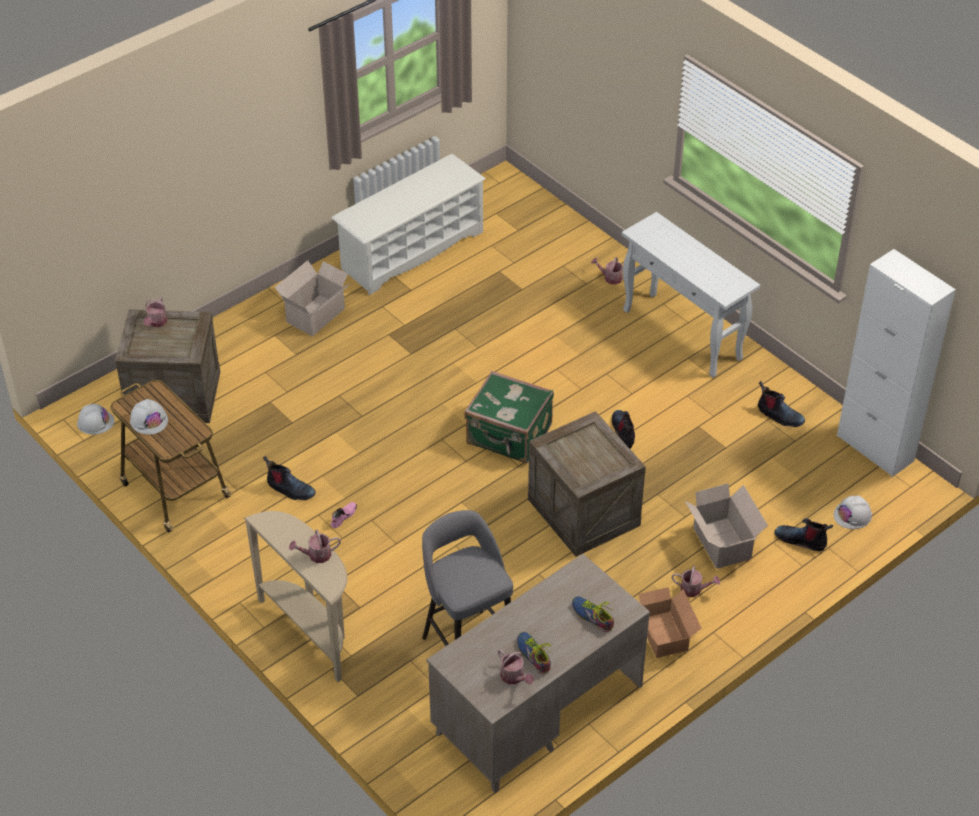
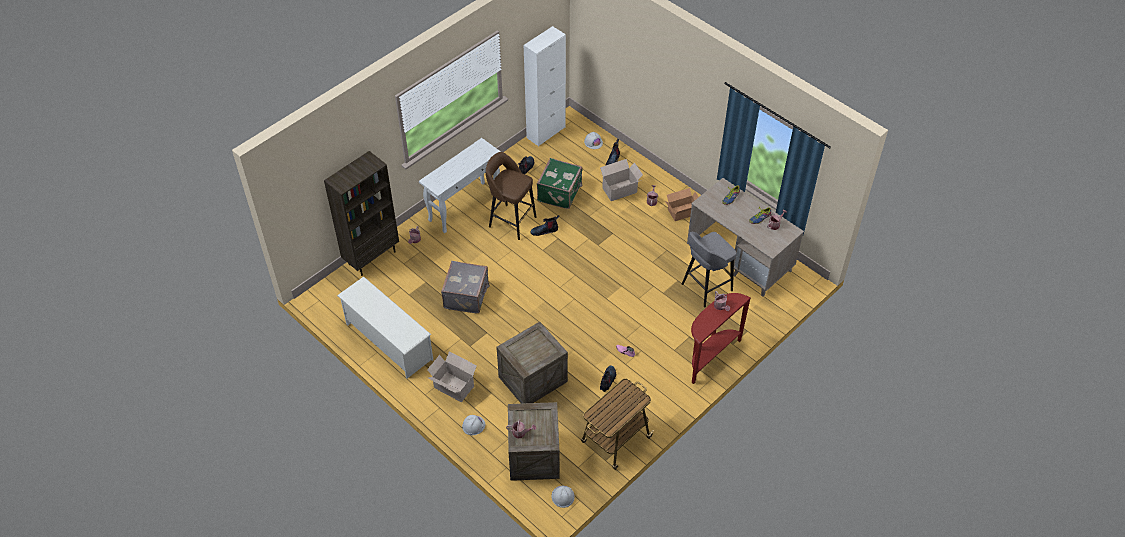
camera: 95 degrees left, 5 degrees up
(149, 420) = (619, 412): white hard hat -> white hard hat (473, 425)
(311, 631) = (710, 356): beige console table -> red console table
(487, 333) = (467, 296): none -> grey suitcase
(509, 436) = (553, 280): green suitcase -> green suitcase (560, 193)
(578, 233) = (372, 257): none -> brown bookcase
(584, 513) = (606, 245): crate -> crate (533, 379)
(647, 391) = (511, 221): none -> brown stool

